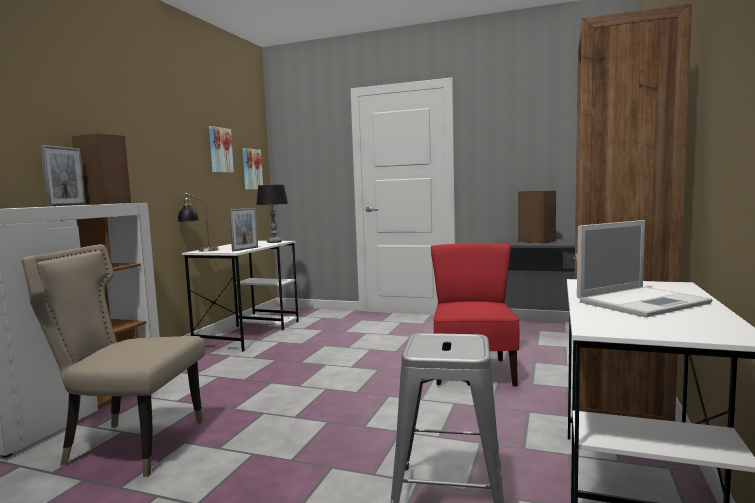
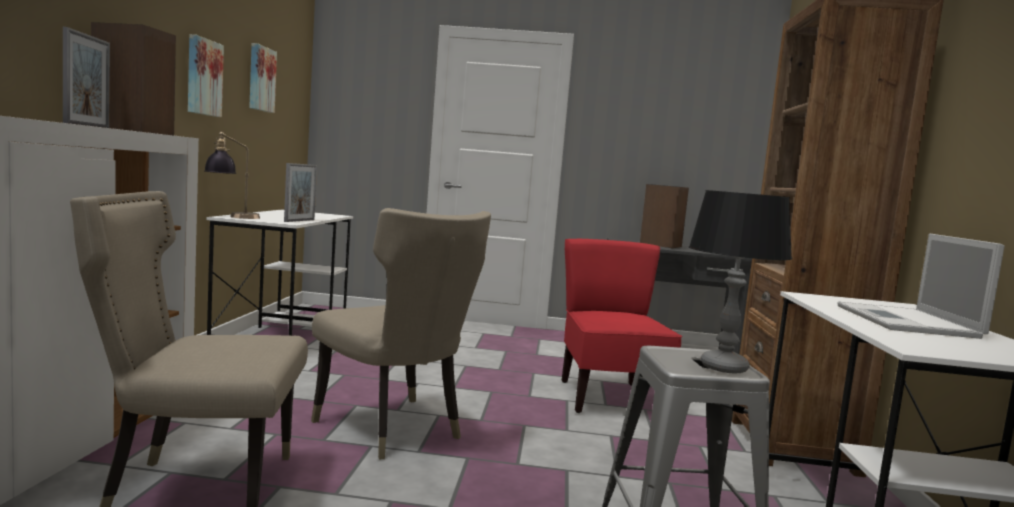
camera: 15 degrees left, 0 degrees up
(251, 169) = (292, 112): picture -> picture (202, 77)
(274, 242) = (326, 215): table lamp -> table lamp (724, 367)
(286, 401) = (394, 430): none -> beige chair
(643, 302) = (908, 322): laptop -> laptop turned 135 degrees clockwise

